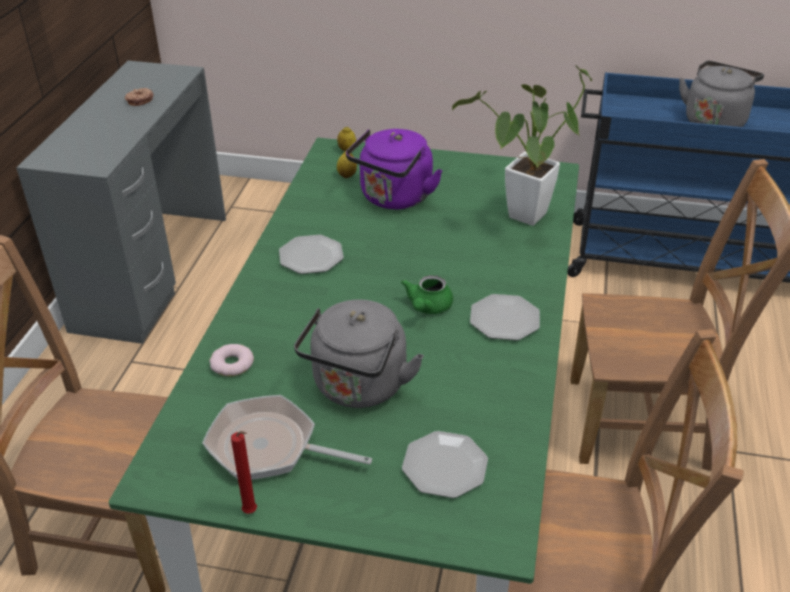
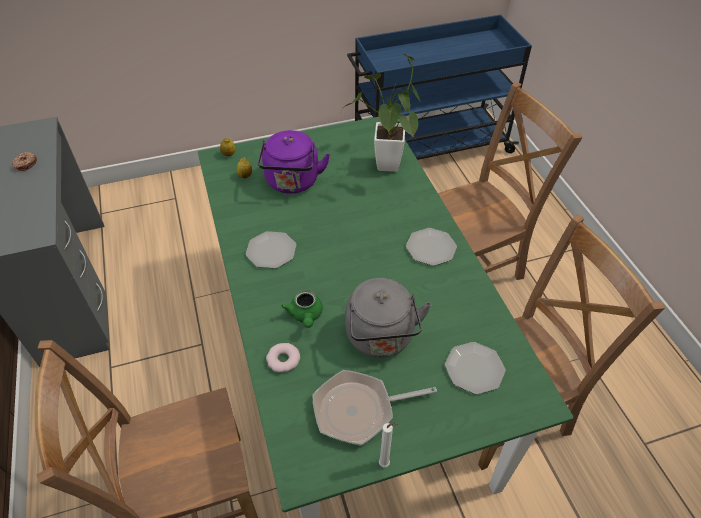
camera: 30 degrees left, 10 degrees up
(251, 513) = (386, 464): red candle -> white candle
(427, 307) = (378, 259): green teapot -> green teapot (305, 316)
(715, 121) = (437, 54): grey kettle -> none

